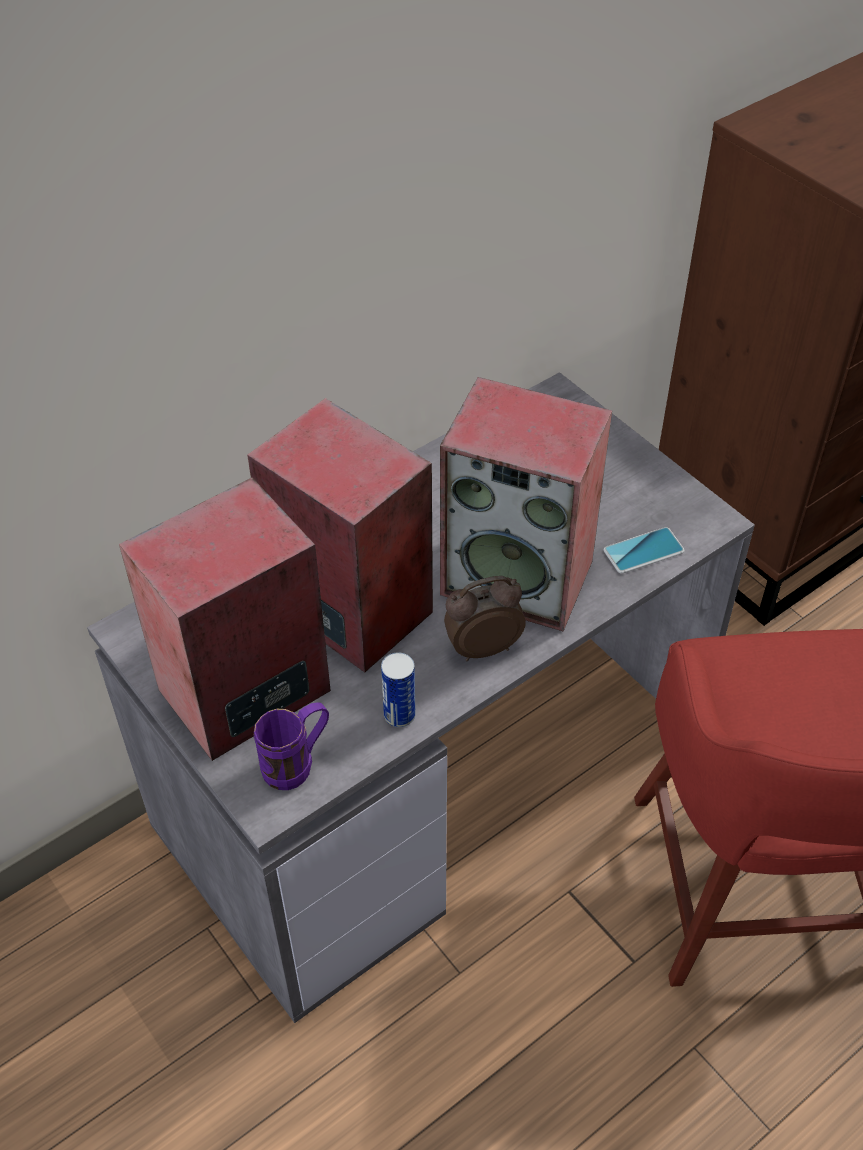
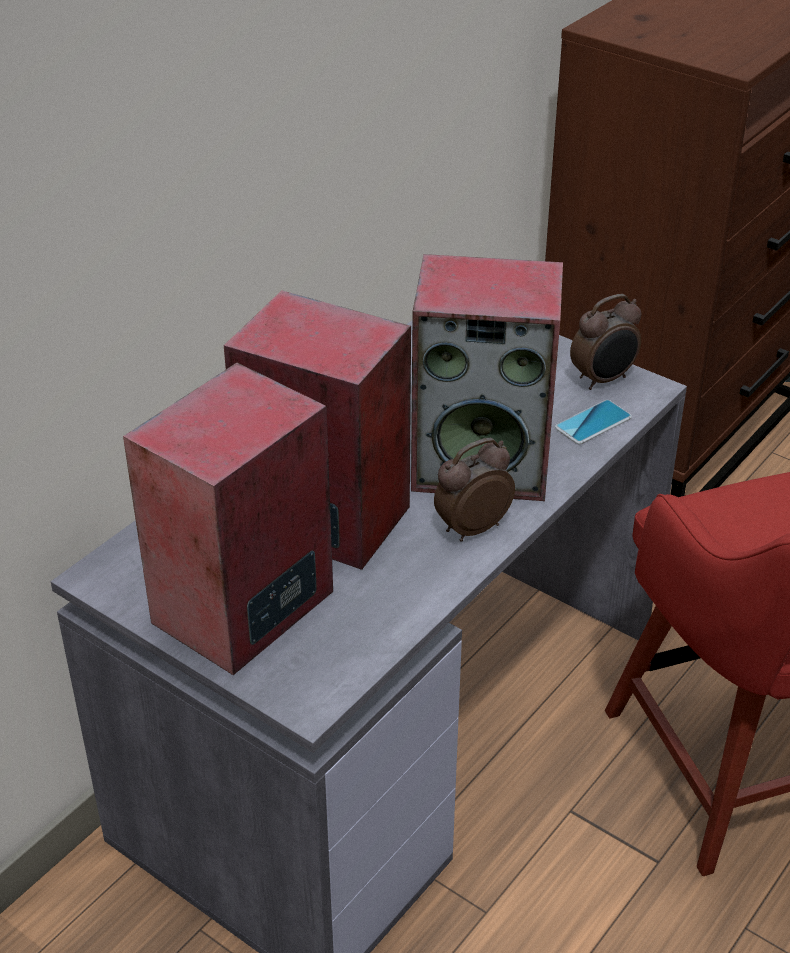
camera: 15 degrees left, 10 degrees down
(297, 764) = (325, 661): purple mug -> none
(399, 715) = (412, 599): can -> none
(672, 502) = (603, 379): none -> alarm clock

